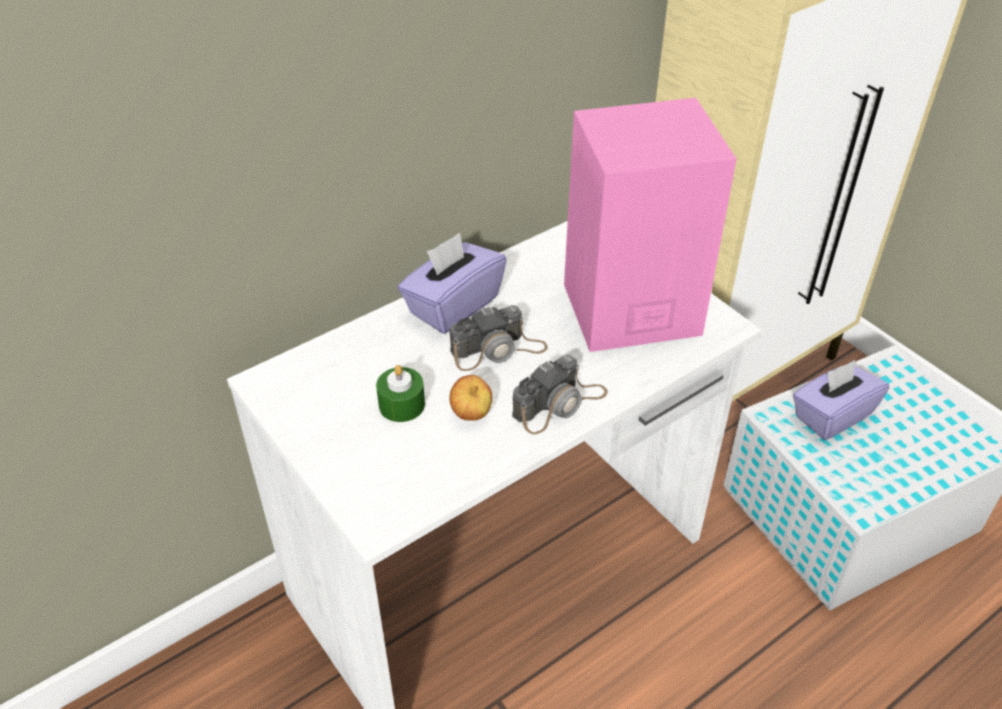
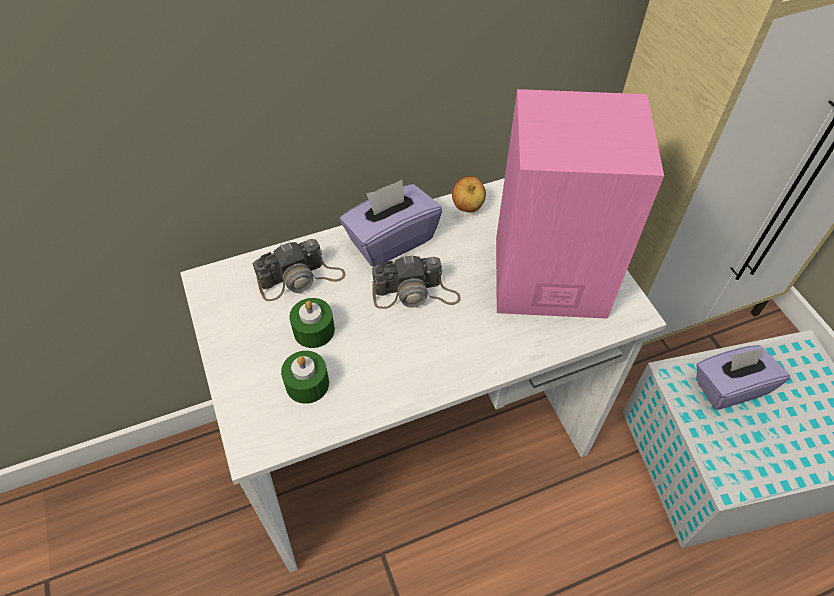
camera: 15 degrees right, 10 degrees up
(414, 455) = (307, 384): none -> green candle
(471, 415) = (370, 354): apple -> apple (468, 208)
(559, 404) = (451, 361): camera -> camera (301, 278)

